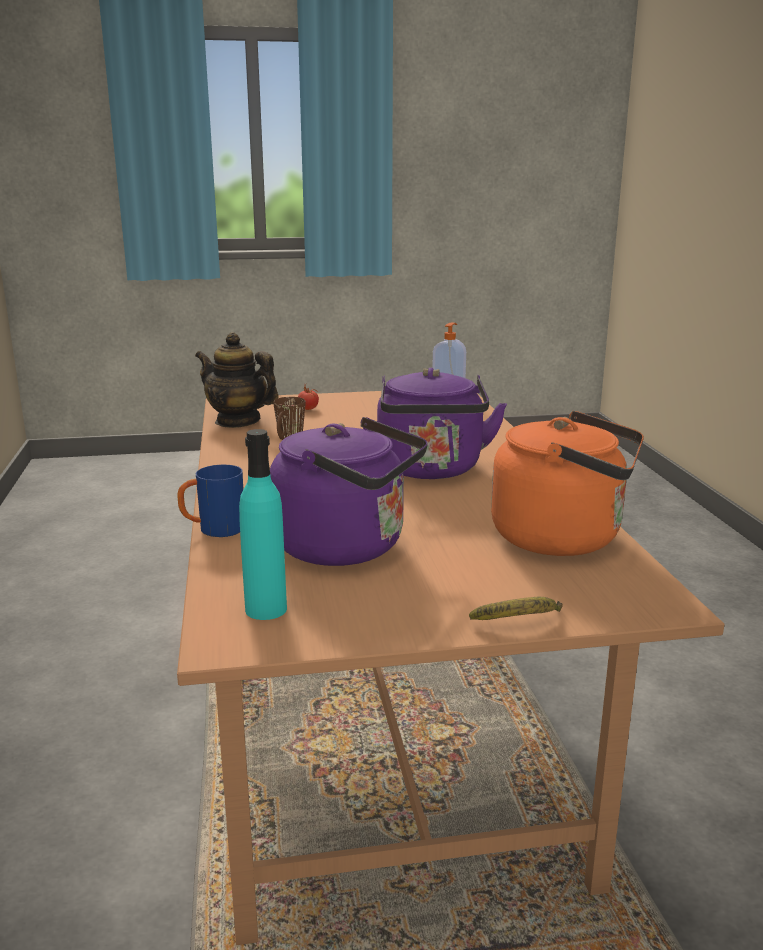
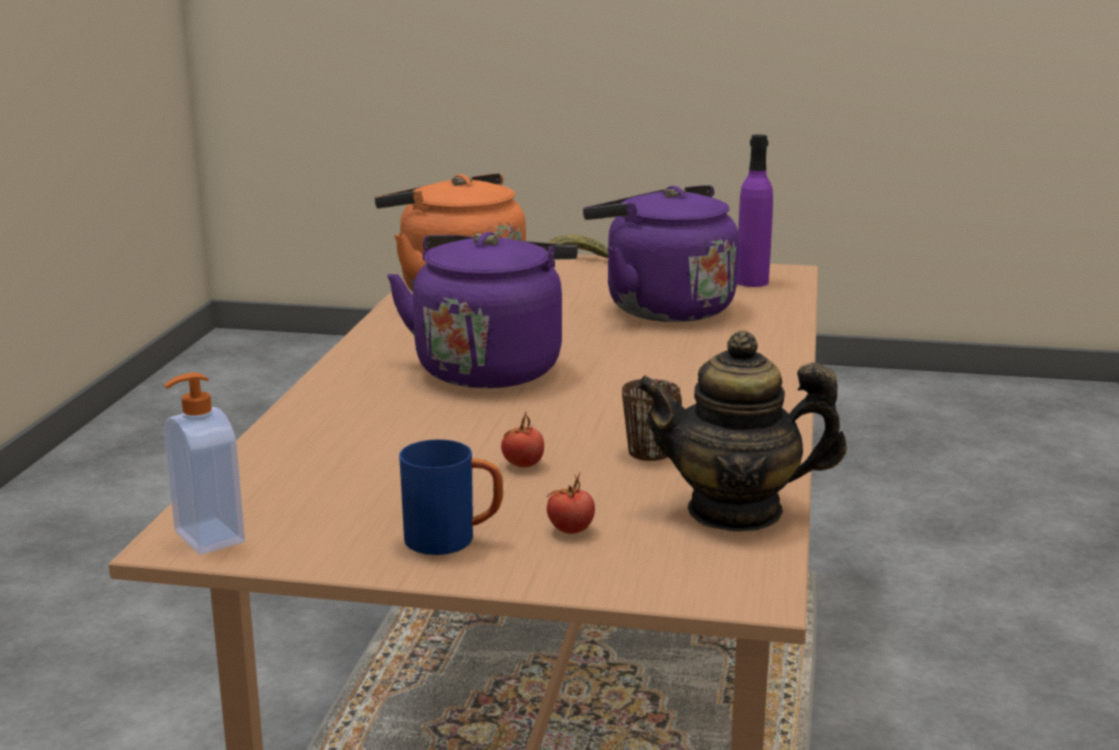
camera: 160 degrees left, 0 degrees up
(213, 530) = (792, 335): blue mug -> blue mug (453, 540)
(238, 421) = (735, 511): teapot -> teapot turned 135 degrees clockwise
(266, 609) = (752, 282): turquoise bottle -> purple bottle
(351, 426) = (522, 465): none -> tomato

